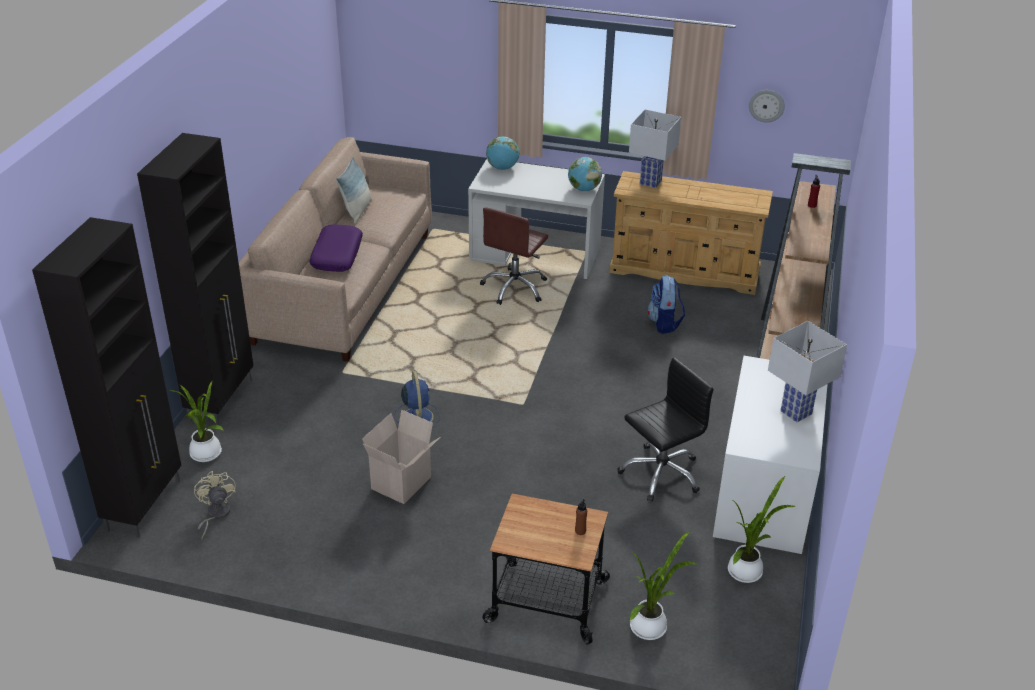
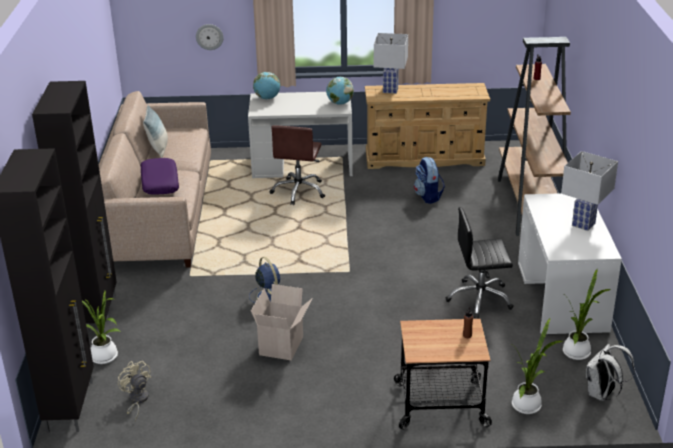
camera: 15 degrees left, 5 degrees down
(660, 473) = (480, 299): black office chair -> black office chair turned 135 degrees counterclockwise
(749, 635) = (602, 394): none -> white backpack
(766, 105) = (470, 16): wall clock -> wall clock (209, 36)

